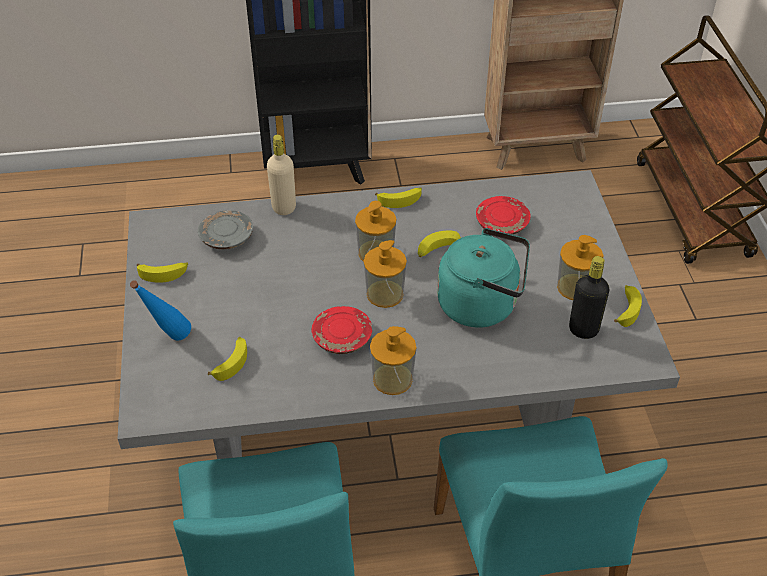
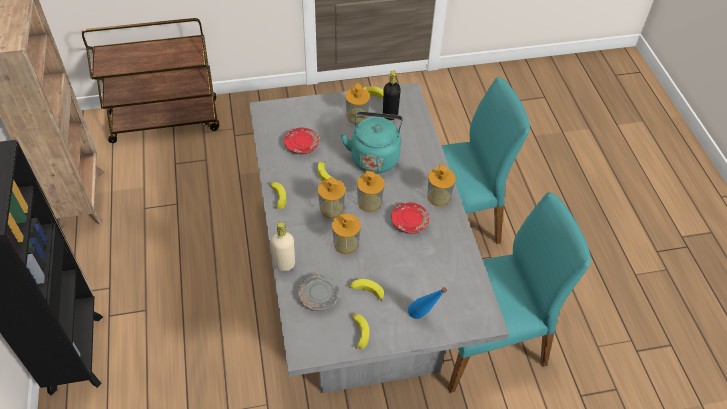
camera: 95 degrees left, 5 degrees up
(231, 362) = (437, 279): banana -> banana (366, 292)
(310, 266) = (346, 244): none -> soap dispenser

